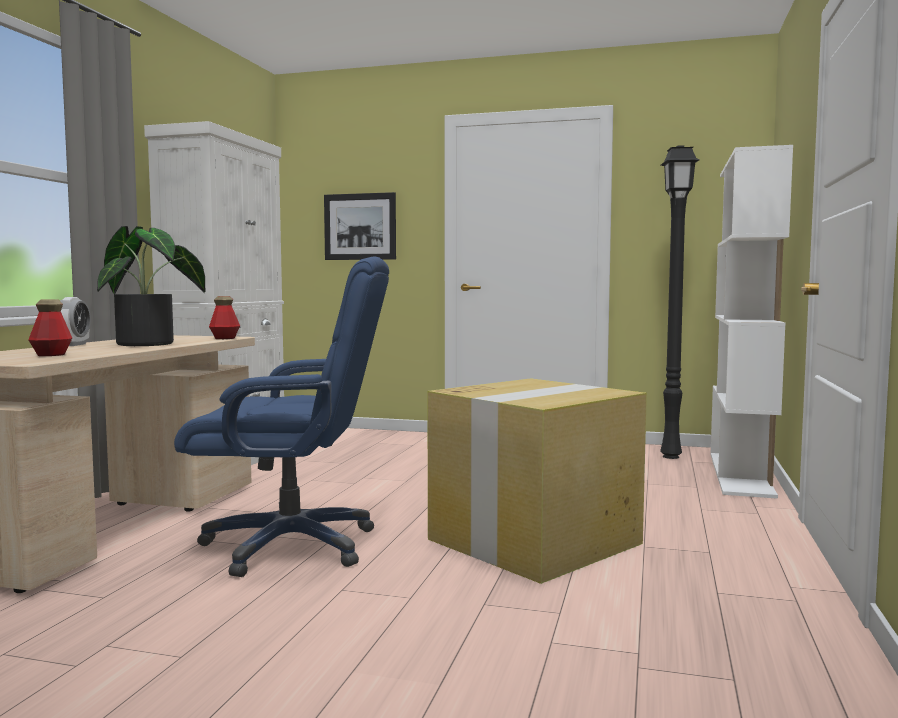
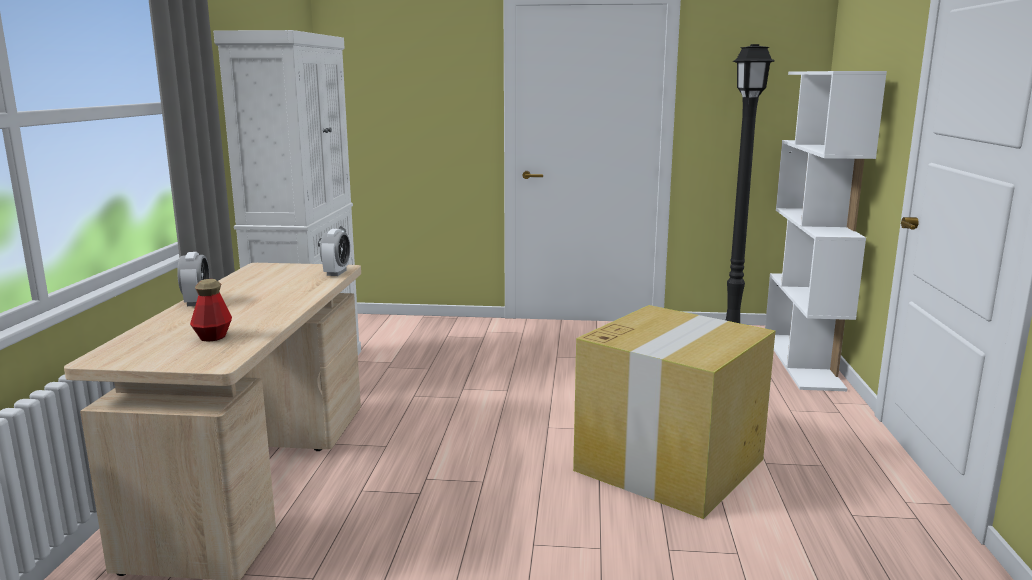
camera: 10 degrees left, 10 degrees up
(153, 344) = (281, 295): potted plant -> none
(225, 338) = (336, 273): bottle -> alarm clock
(292, 545) = (452, 490): blue office chair -> none
(360, 226) = (411, 109): picture -> none

